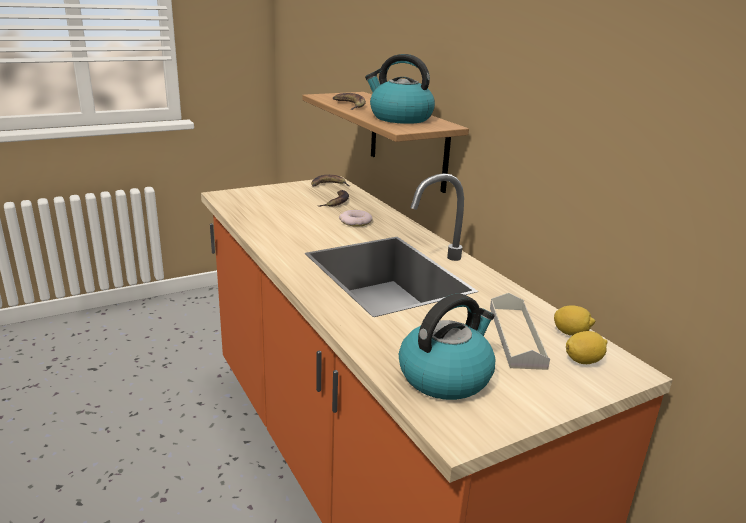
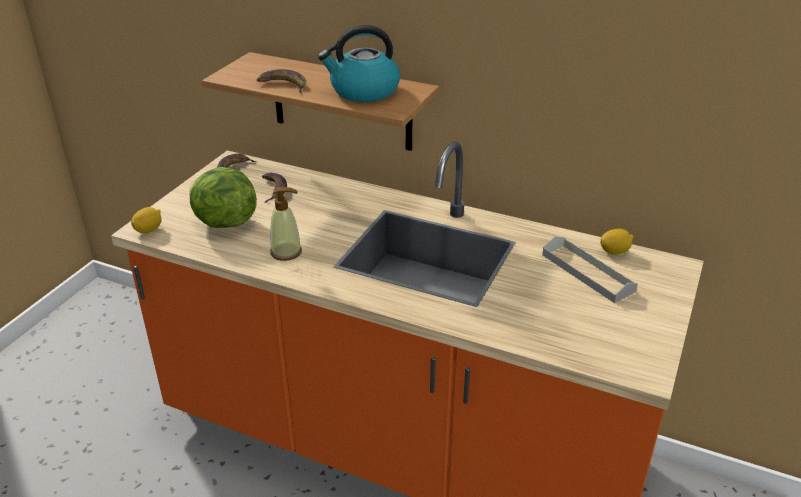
camera: 35 degrees left, 10 degrees up
(274, 207) = (224, 222): none -> lettuce
(286, 234) = (286, 252): none -> soap dispenser
(355, 222) = (326, 208): donut -> none
(445, 376) = (587, 332): kettle -> none
(583, 360) = (646, 272): lemon -> lemon (149, 230)

